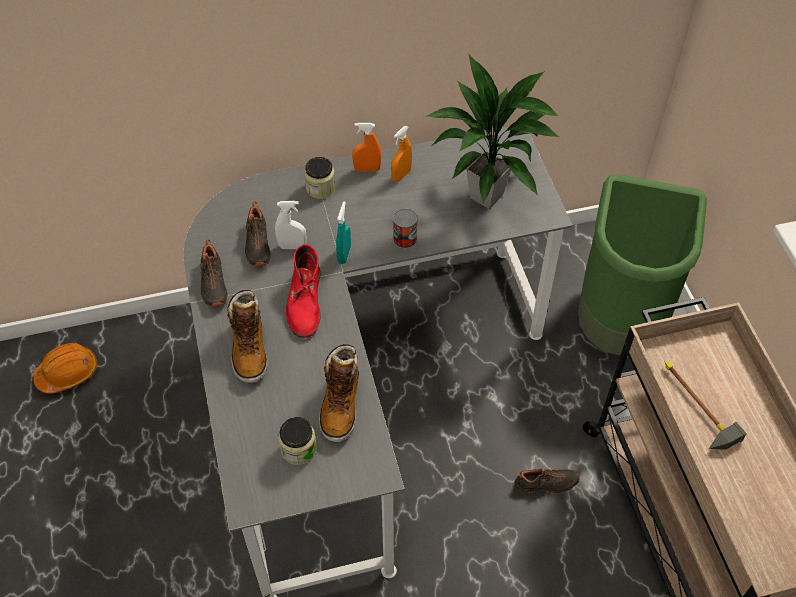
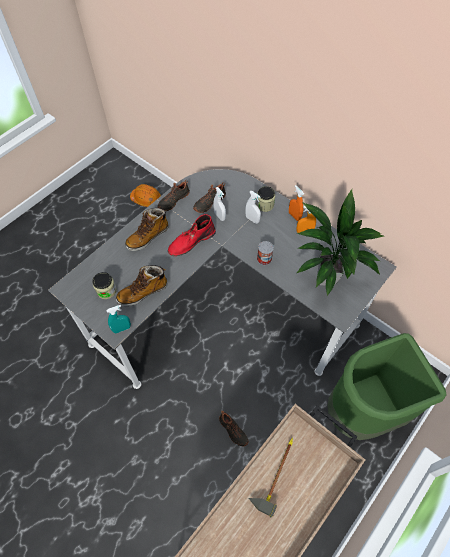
camera: 55 degrees right, 5 degrees up
(331, 215) = (252, 219): none -> white spray bottle
(344, 254) = (232, 239): turquoise spray bottle -> turquoise spray bottle (122, 329)

